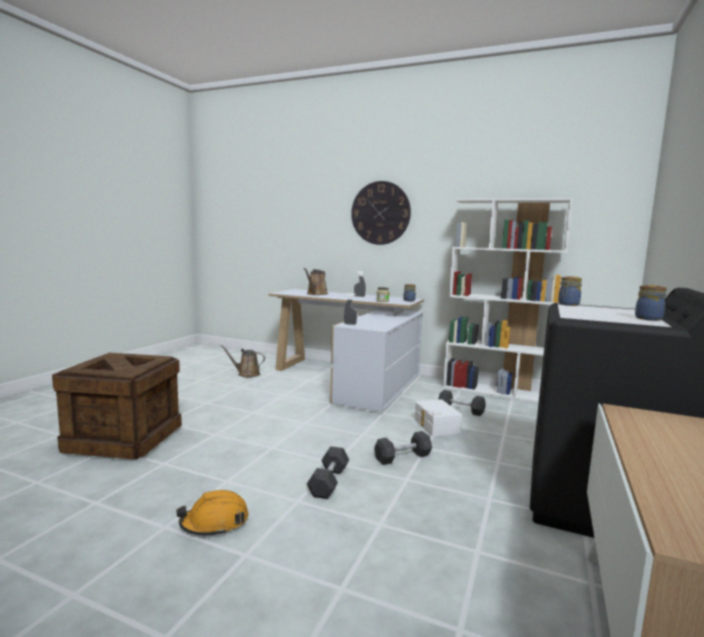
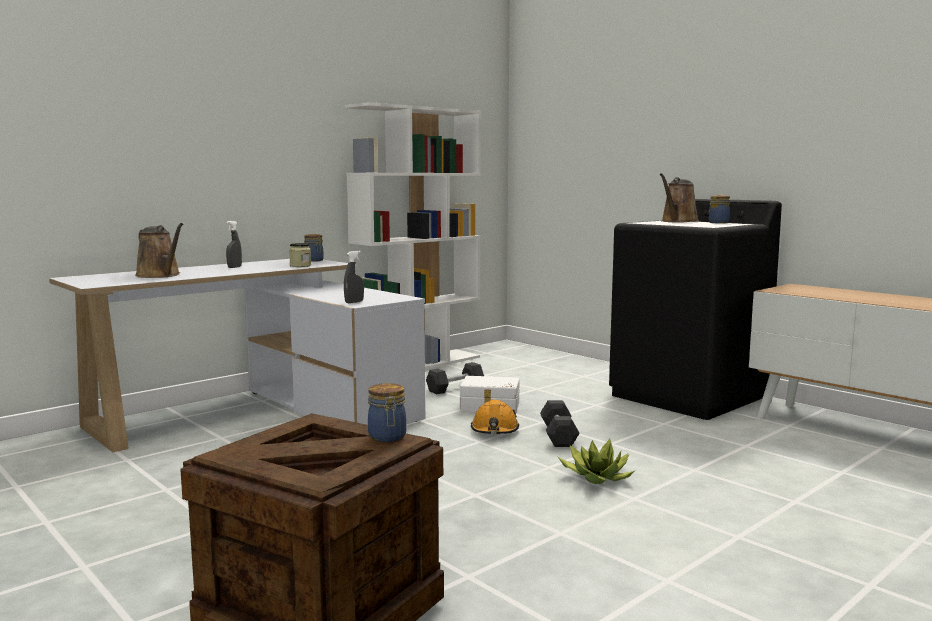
camera: 65 degrees left, 0 degrees up
(215, 523) = (668, 548): orange hard hat -> orange hard hat (495, 430)
(246, 374) = (92, 477): brown watering can -> brown watering can (678, 221)
(328, 482) = (597, 477): grey dumbbell -> potted plant
(380, 213) = (221, 117): wall clock -> none
(568, 304) = (635, 222): jar -> jar (387, 437)

